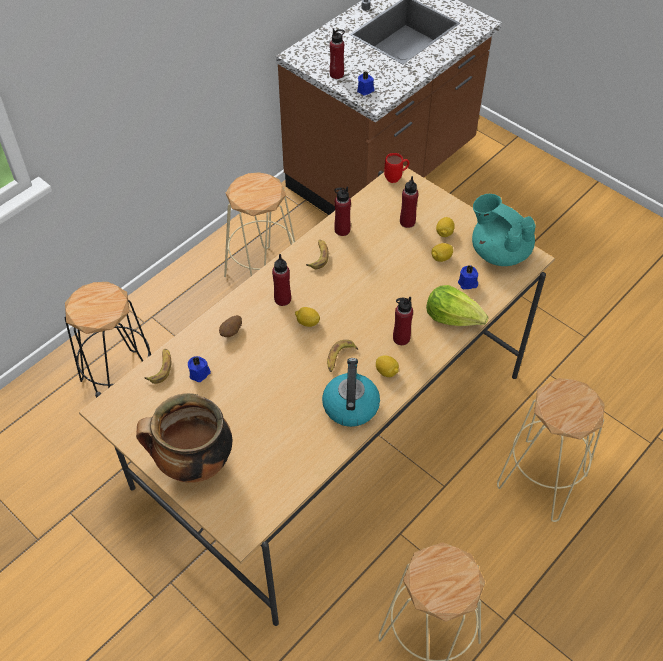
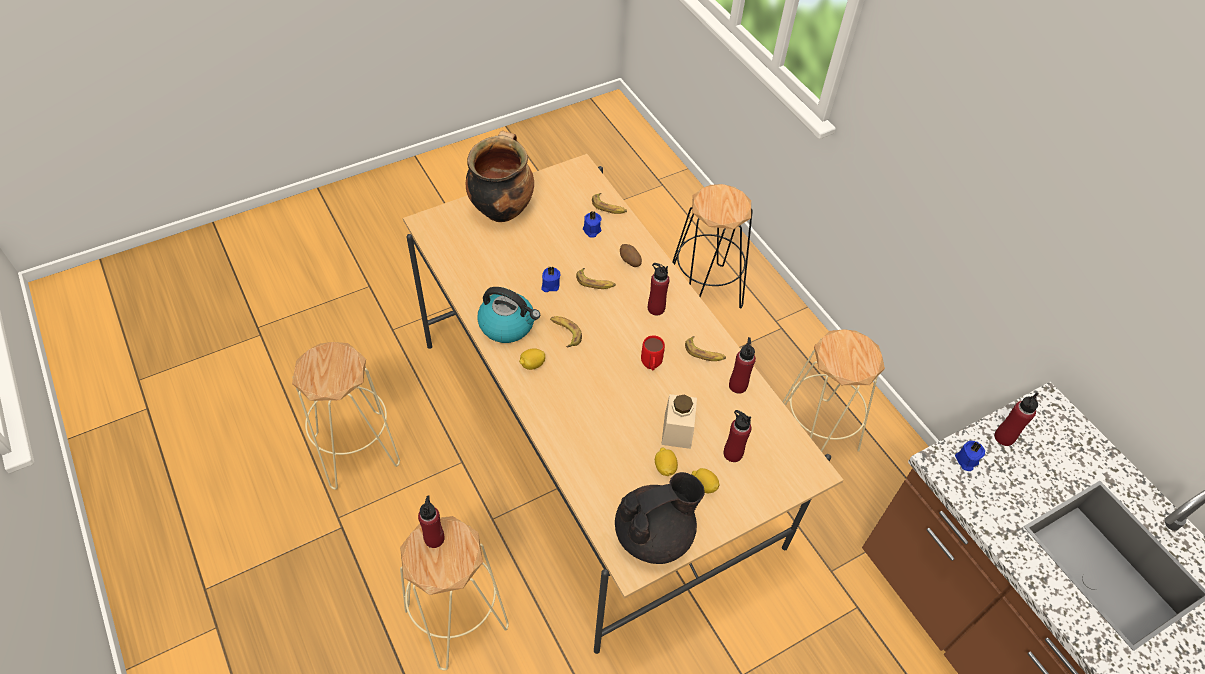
camera: 105 degrees right, 0 degrees up
(269, 351) = (595, 282): none -> banana
(307, 322) = (619, 320): lemon -> none
(396, 178) = (812, 467): red mug -> red mug (651, 367)
(401, 338) = (567, 390): red bottle -> red bottle (434, 538)
(404, 257) = (677, 430): none -> beige jar
(453, 317) = (575, 447): lettuce -> none
(468, 283) = (617, 480): blue candle -> blue candle (550, 285)
(499, 252) = (655, 534): turquoise teapot -> black teapot

